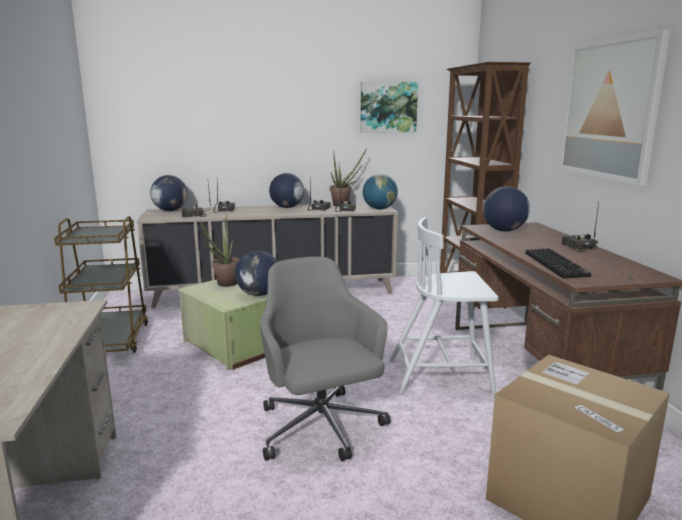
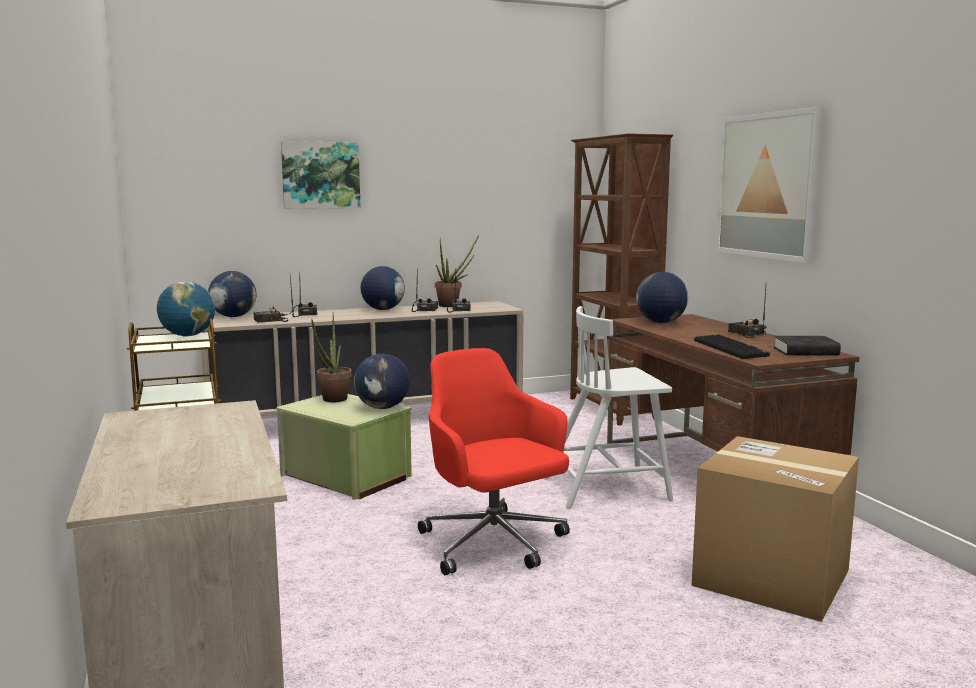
camera: 10 degrees left, 5 degrees down
(321, 429) = (494, 544): grey office chair -> red office chair
(379, 209) = (499, 308): globe -> globe (188, 336)
(388, 107) = (501, 185): picture -> picture (320, 175)
(630, 272) = (805, 351): none -> black book

